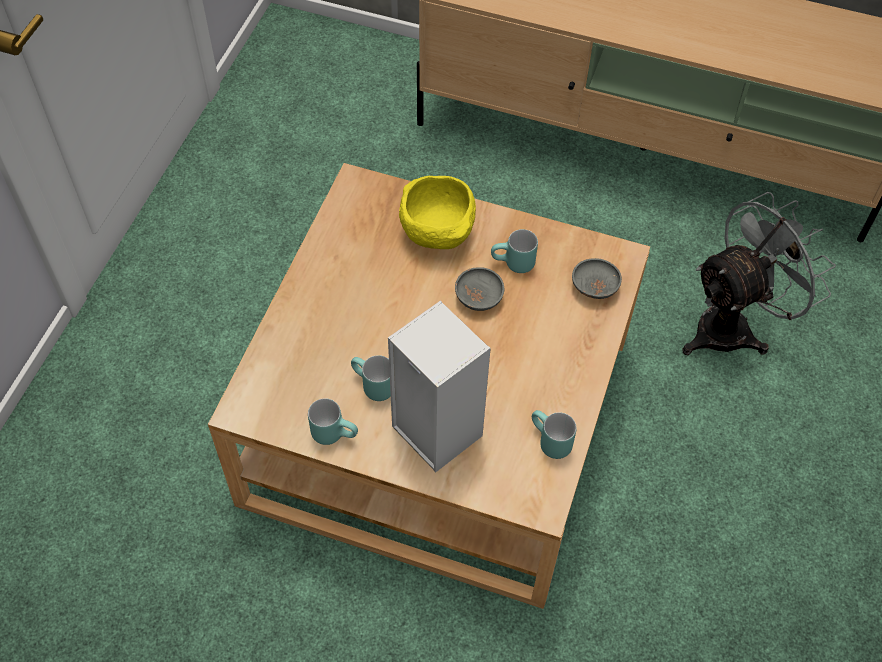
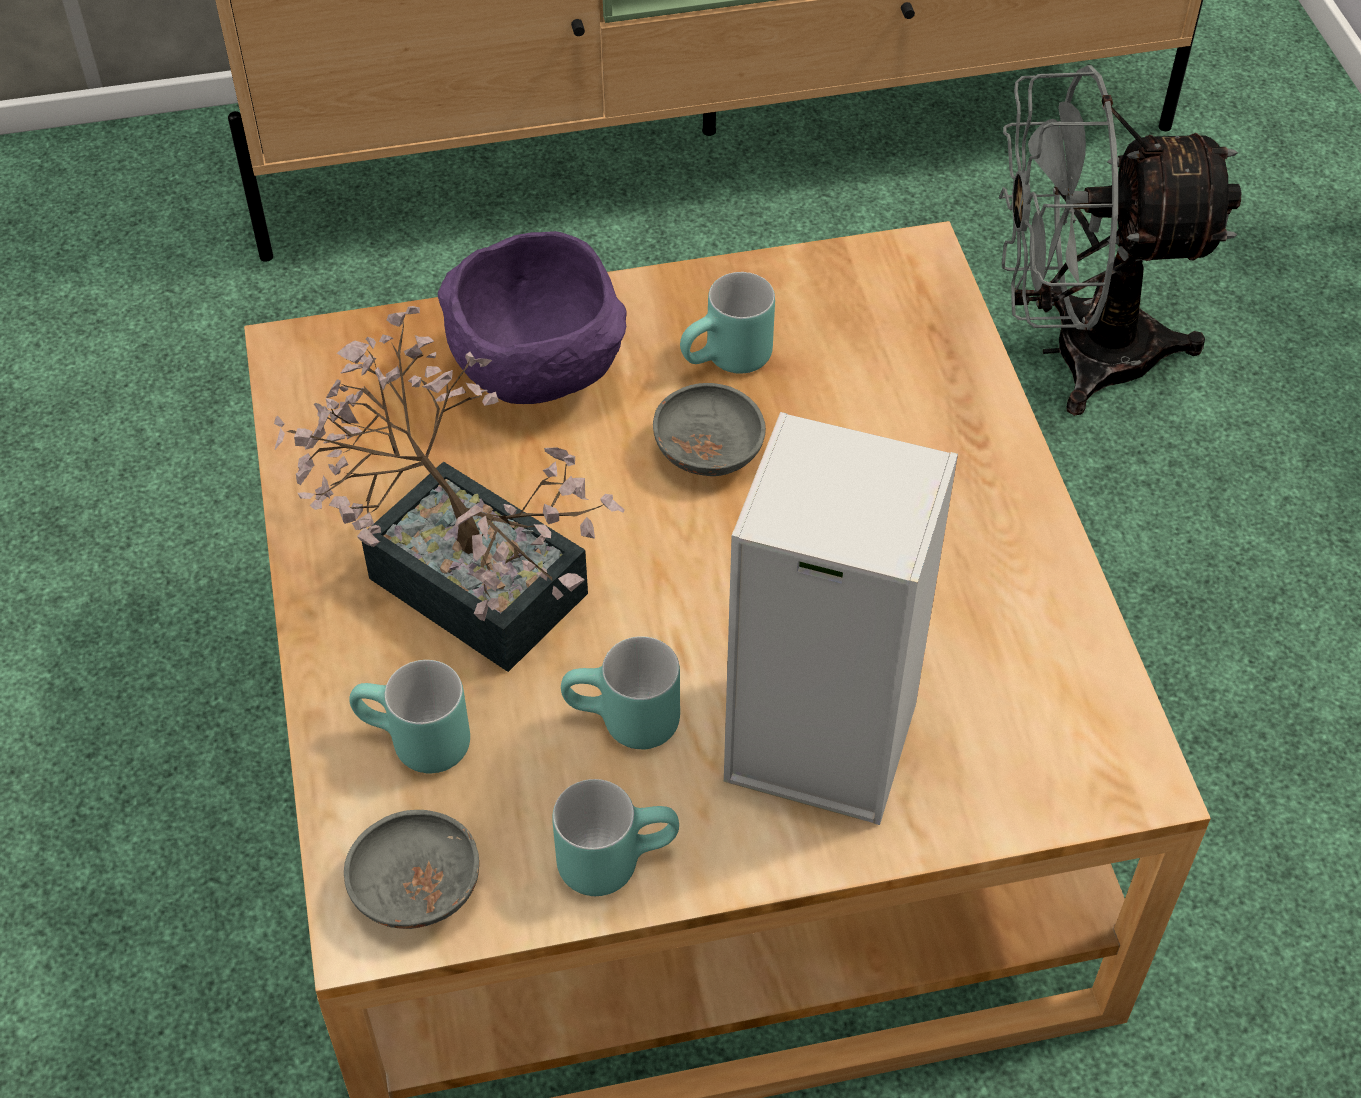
camera: 30 degrees left, 5 degrees down
(355, 299) = (460, 571): none -> potted plant
(439, 235) = (543, 373): yellow bowl -> purple bowl
(548, 442) = (1047, 652): turquoise mug -> turquoise mug (413, 746)
(594, 287) = (908, 333): grey bowl -> grey bowl (416, 889)
(733, 326) = (1074, 353): grey fan -> grey fan turned 120 degrees counterclockwise

